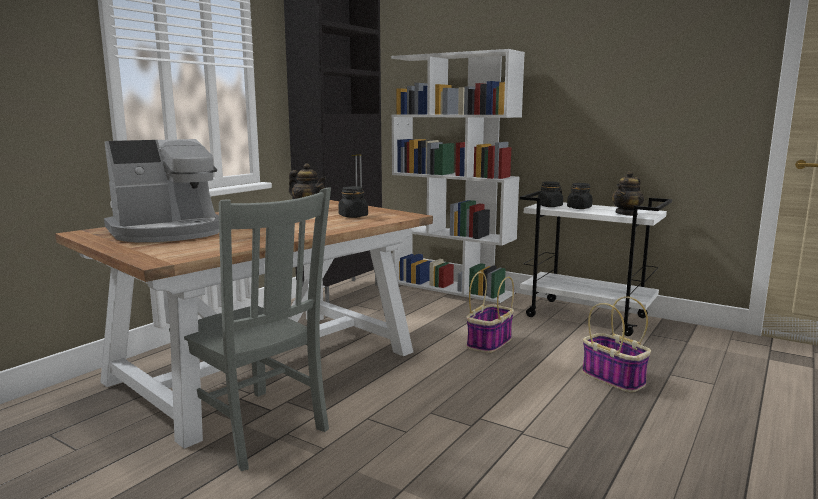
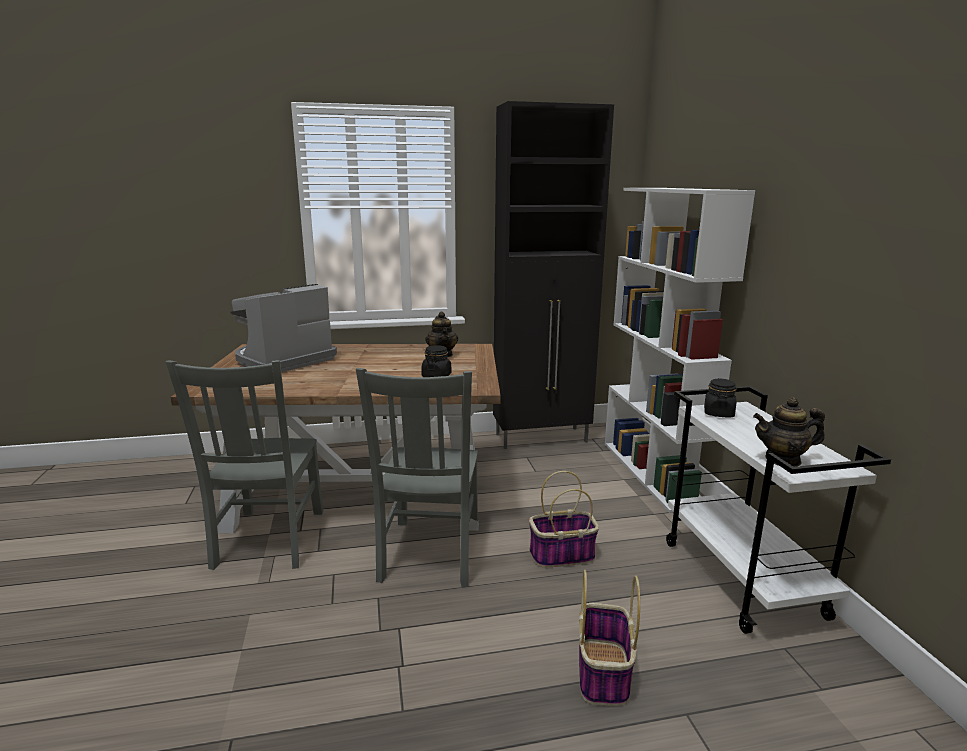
camera: 45 degrees right, 5 degrees up
(168, 232) = (283, 360): coffee machine -> coffee machine turned 120 degrees clockwise
(411, 377) = (429, 554): none -> grey chair
(579, 208) = (748, 428): black jar -> none

